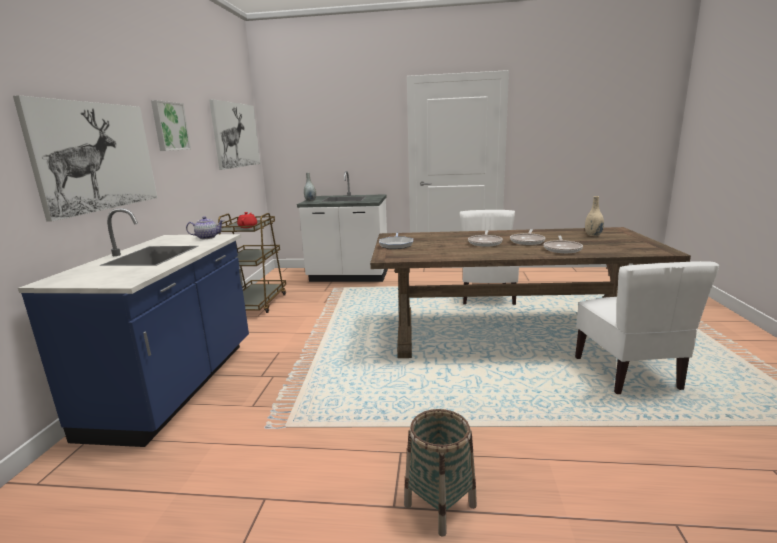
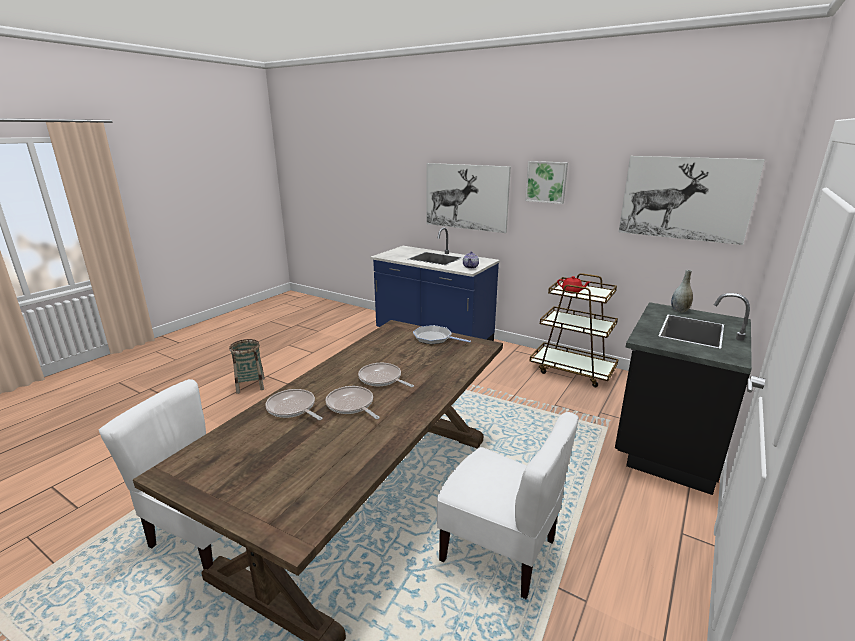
camera: 115 degrees right, 5 degrees up
(349, 276) = (666, 443): white counter -> black counter
(593, 235) = (304, 475): beige vase -> none

